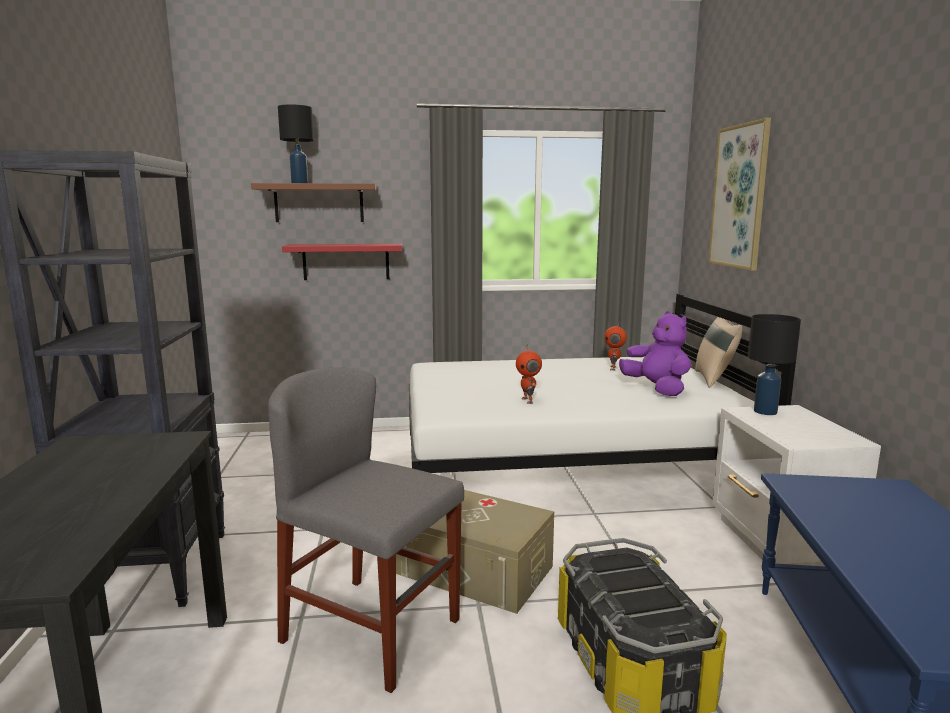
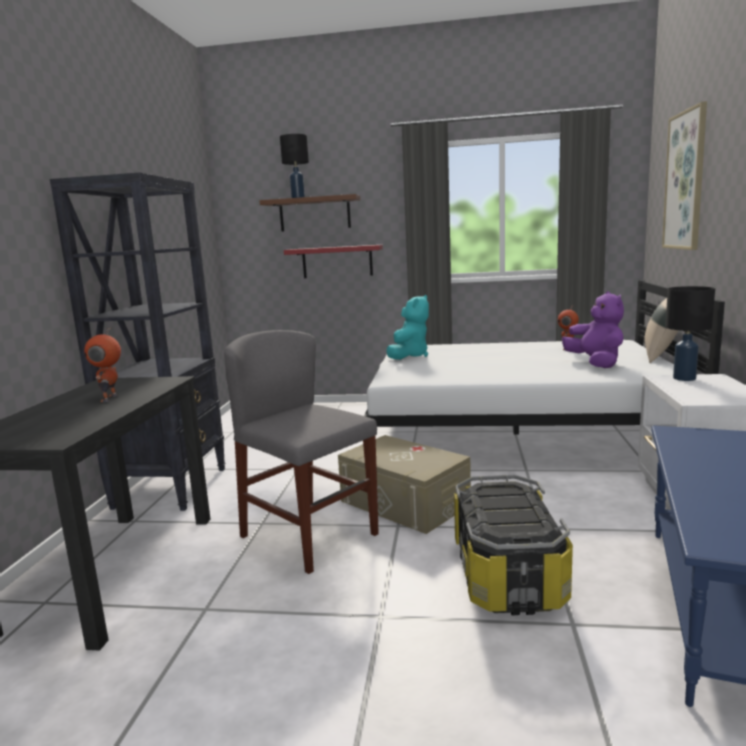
camera: 15 degrees right, 0 degrees up
(443, 378) = (409, 356): none -> turquoise plush toy
(528, 400) = (471, 371): toy robot -> toy robot (110, 398)

